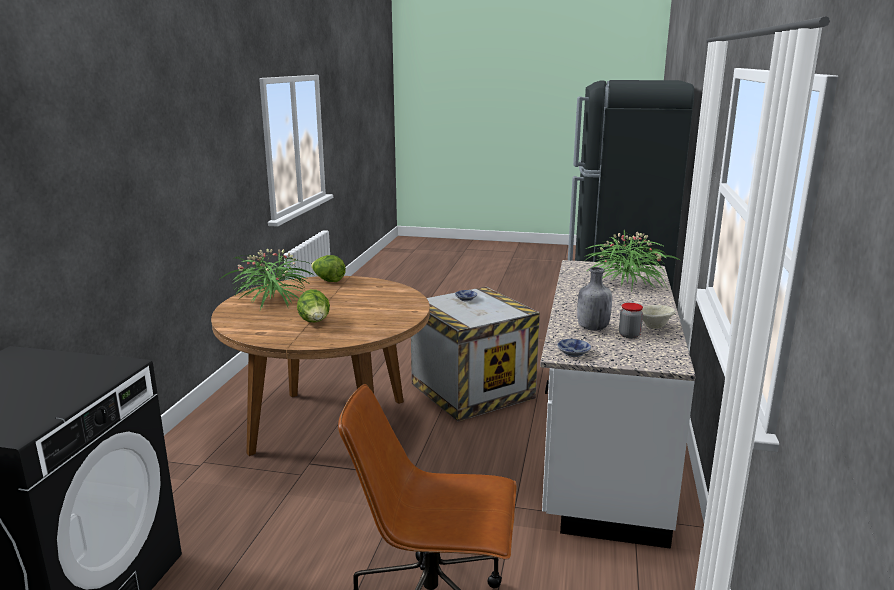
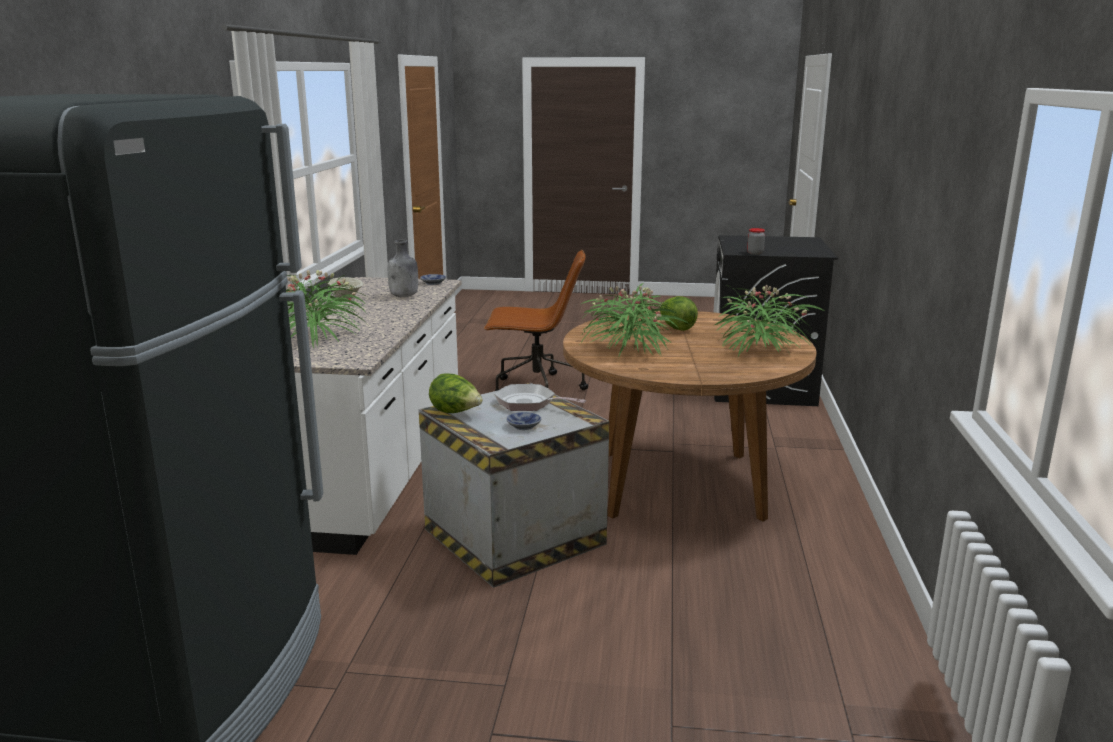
camera: 175 degrees right, 0 degrees up
(328, 280) = (724, 374): lettuce -> lettuce (456, 413)
(376, 303) = (629, 347): none -> potted plant
(460, 313) = (529, 403): none -> frying pan
(629, 335) = (376, 293): jar -> jar (755, 253)

